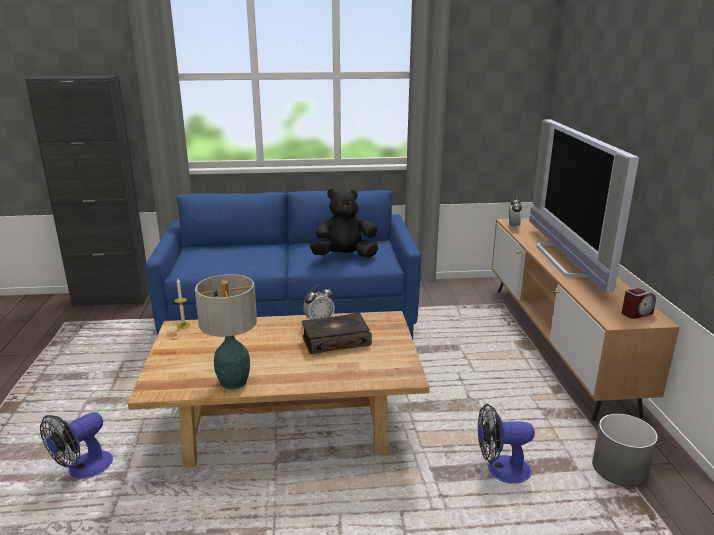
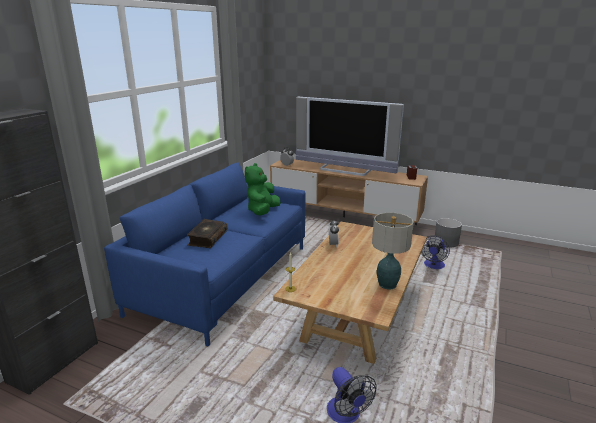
camera: 60 degrees left, 0 degrees up
(335, 341) = (361, 245): book -> book (207, 238)
(344, 256) = (262, 211): black plush toy -> green plush toy

